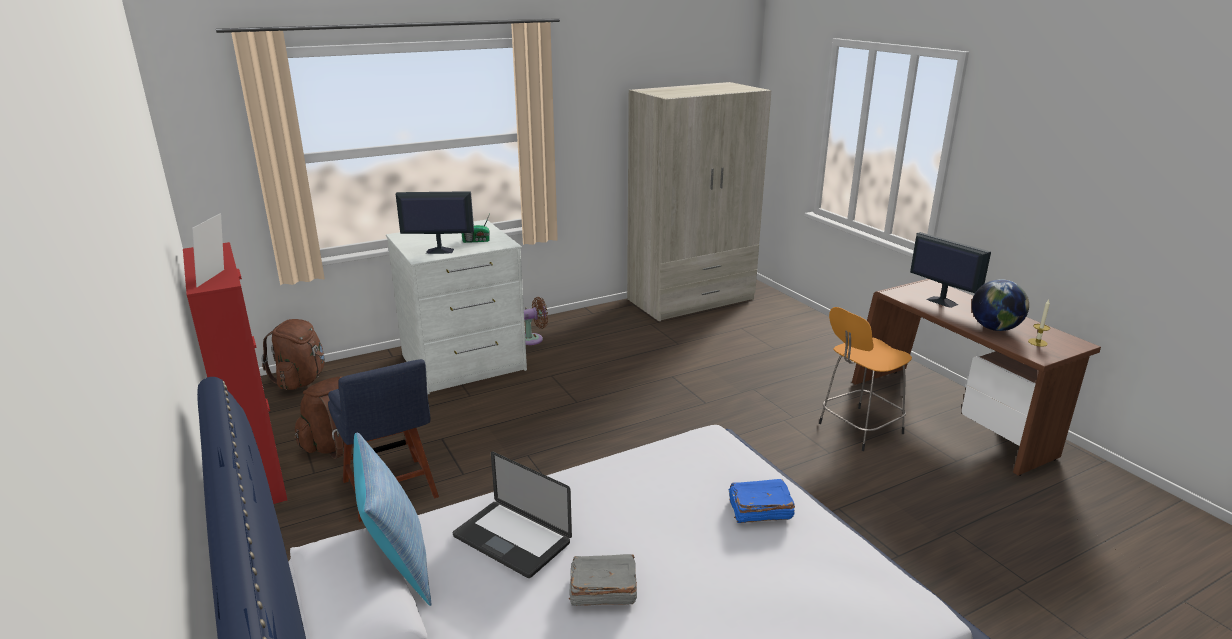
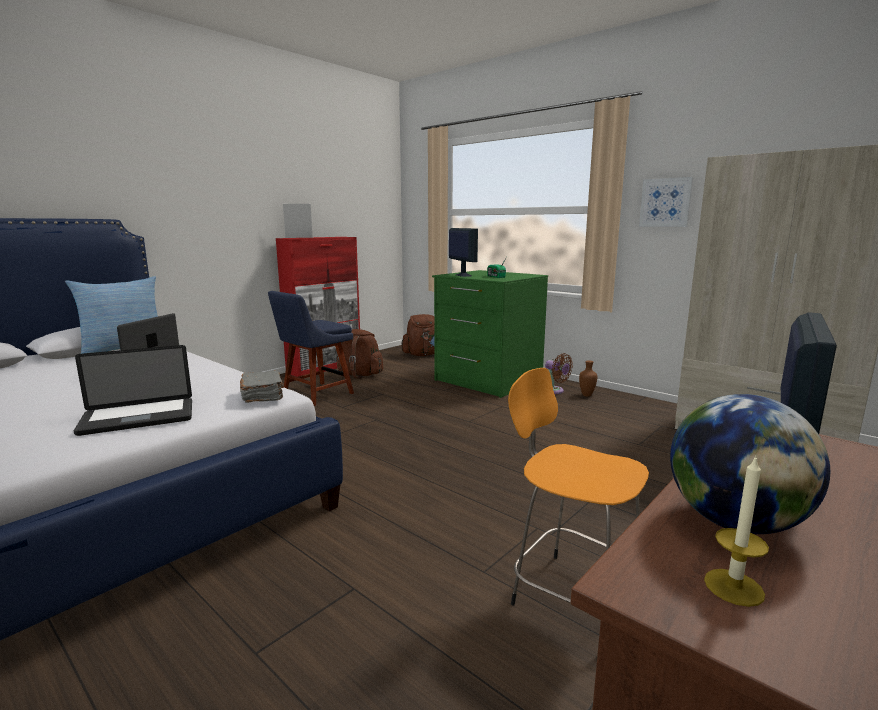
camera: 70 degrees right, 10 degrees down
(464, 363) = (487, 380): white dresser -> green dresser
(559, 328) = (587, 395): none -> brown vase
(581, 125) = (665, 202): none -> picture
(602, 590) = (61, 385): grey book -> grey book (263, 396)
(759, 510) = (138, 418): blue book -> laptop

